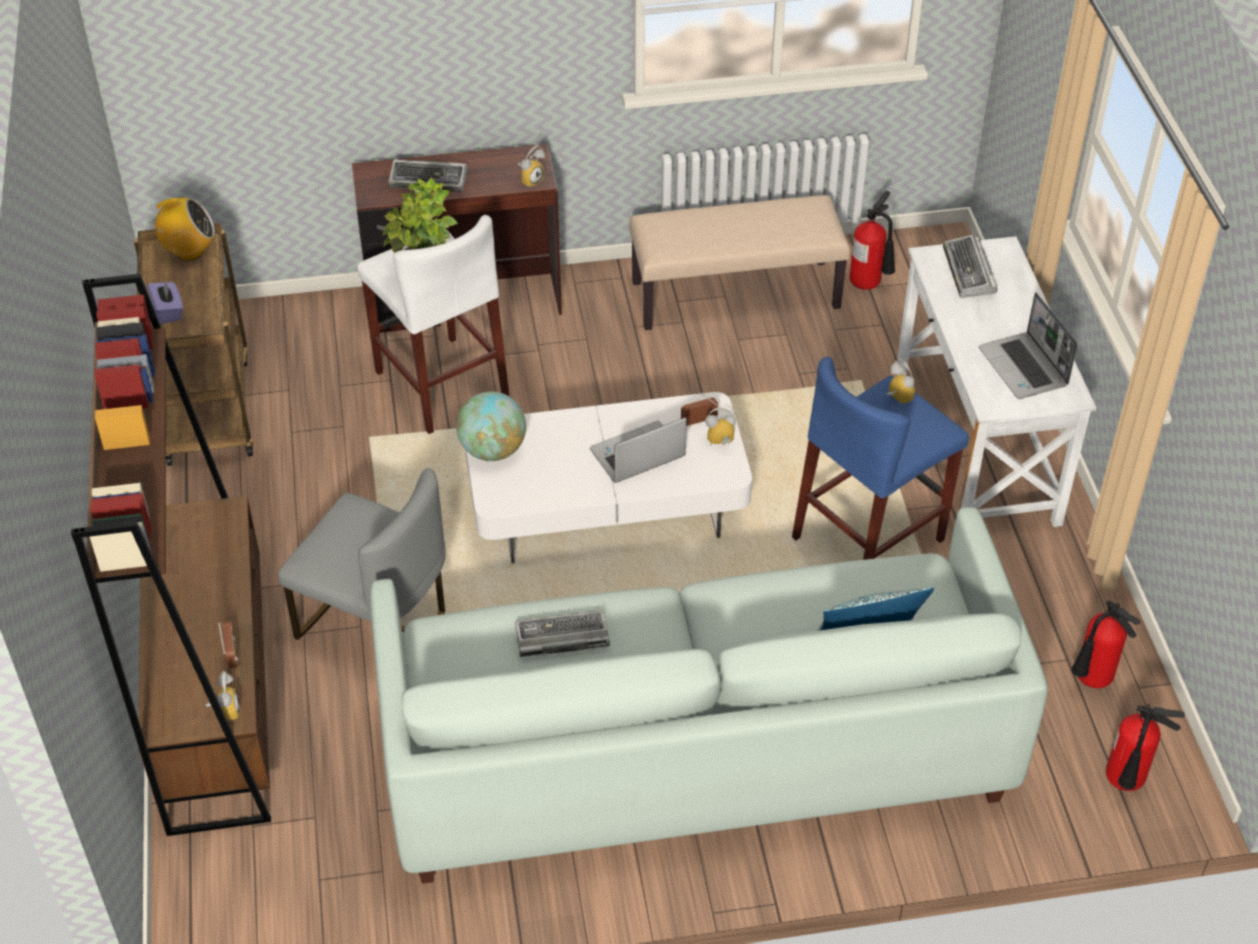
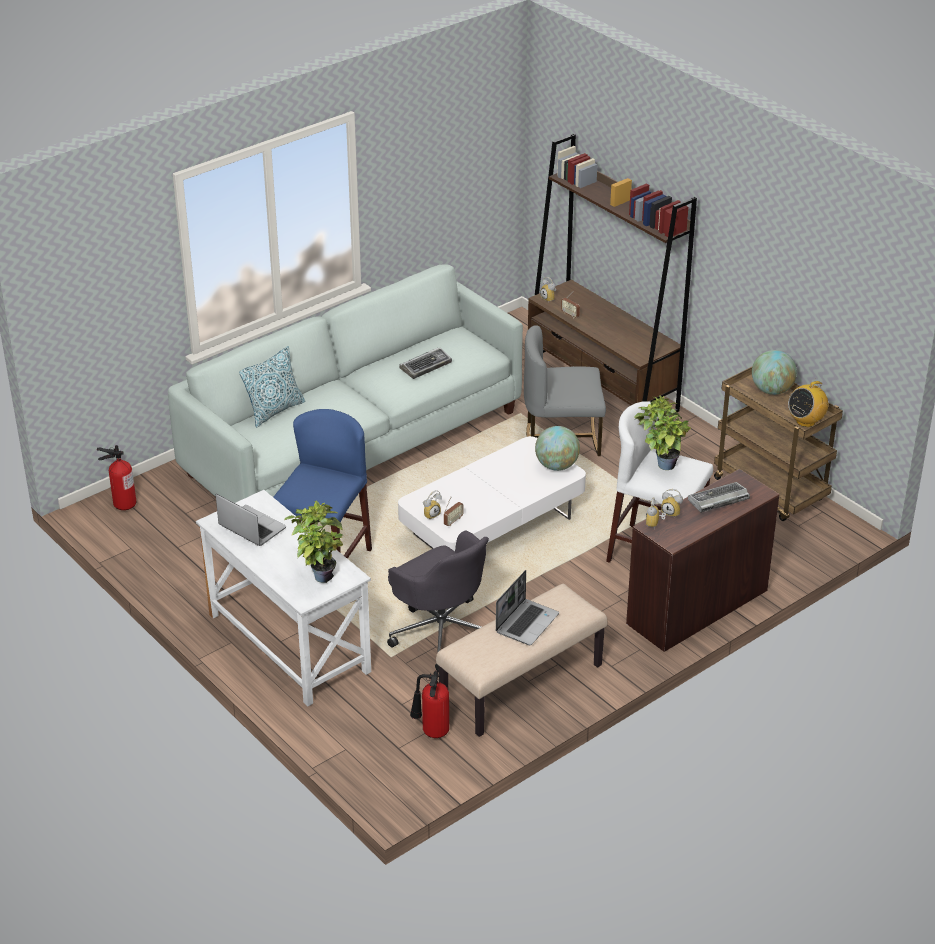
camera: 150 degrees right, 10 degrees down
(168, 311) = (772, 390): purple tissue box -> globe
(637, 455) = (474, 492): laptop -> laptop (526, 623)
(780, 388) = (441, 632): none -> grey office chair
(896, 399) = (323, 498): alarm clock -> alarm clock (672, 512)
(969, 272) = (319, 575): keyboard -> potted plant
(1090, 681) = (159, 541): fire extinguisher -> none

